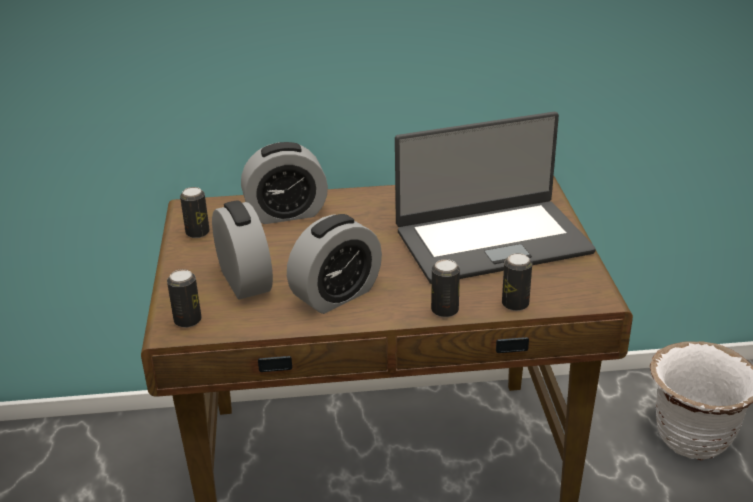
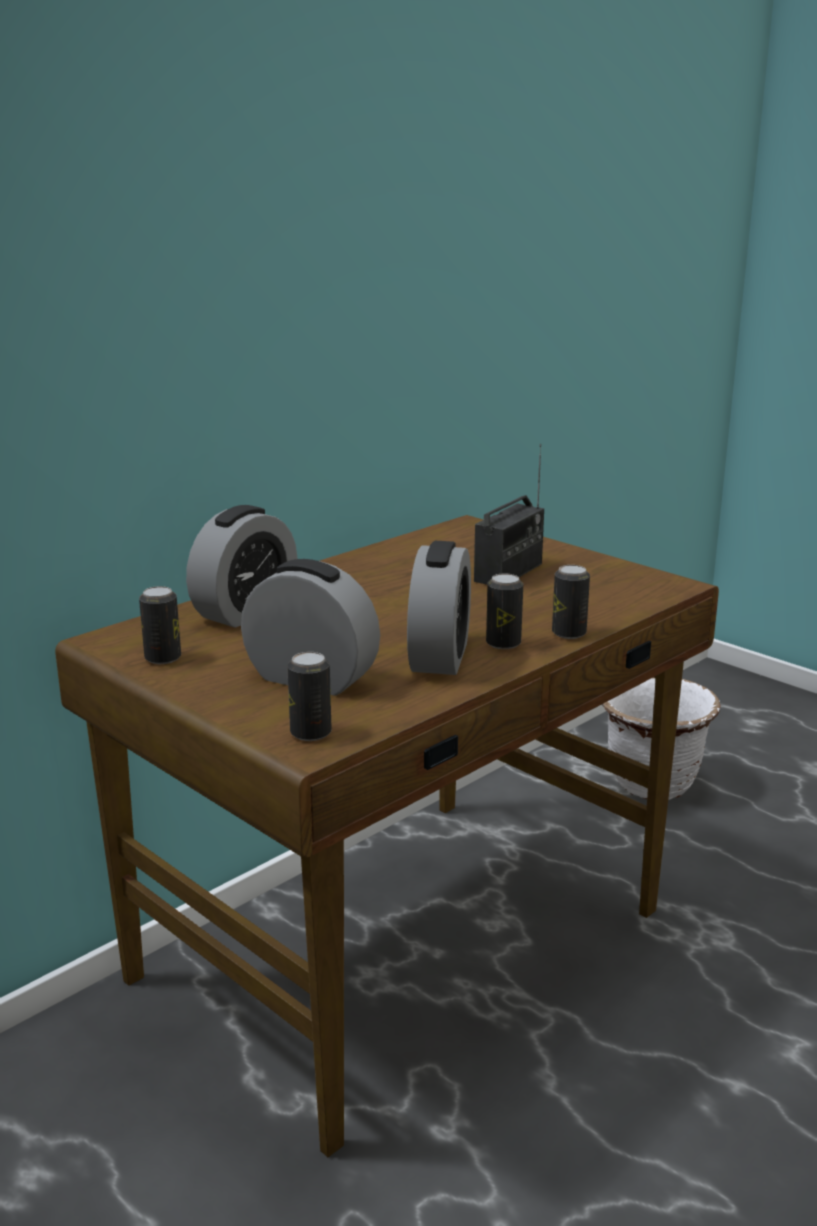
camera: 40 degrees left, 10 degrees down
(491, 240) = (509, 572): laptop -> radio
(515, 304) = (620, 609): can -> can (503, 643)

